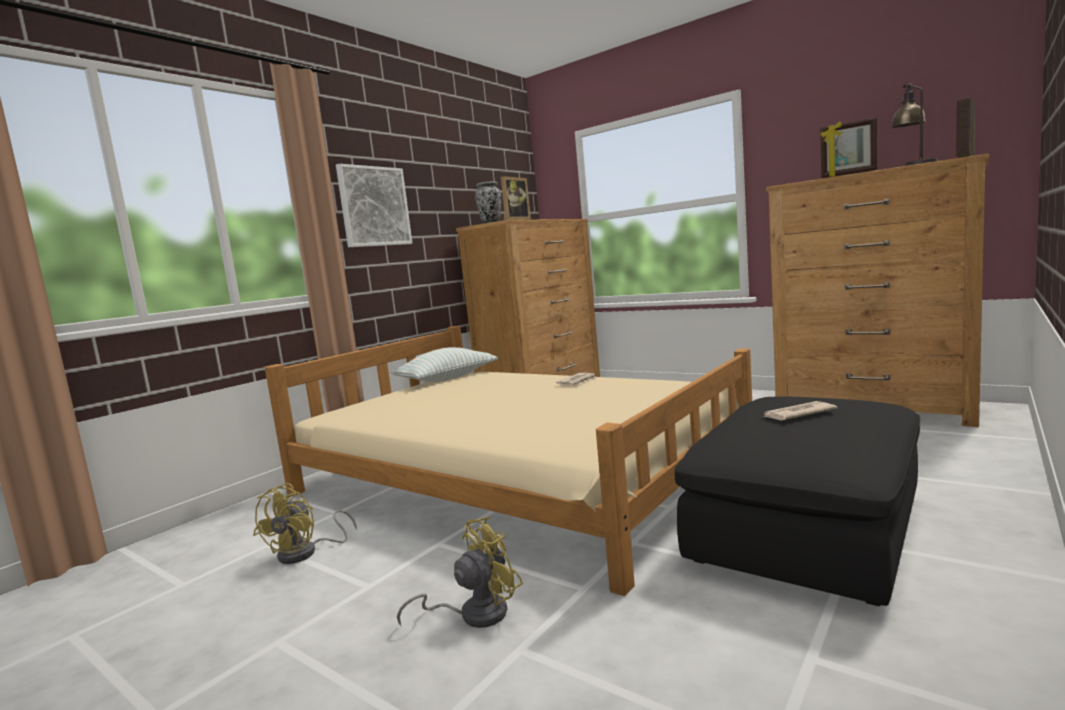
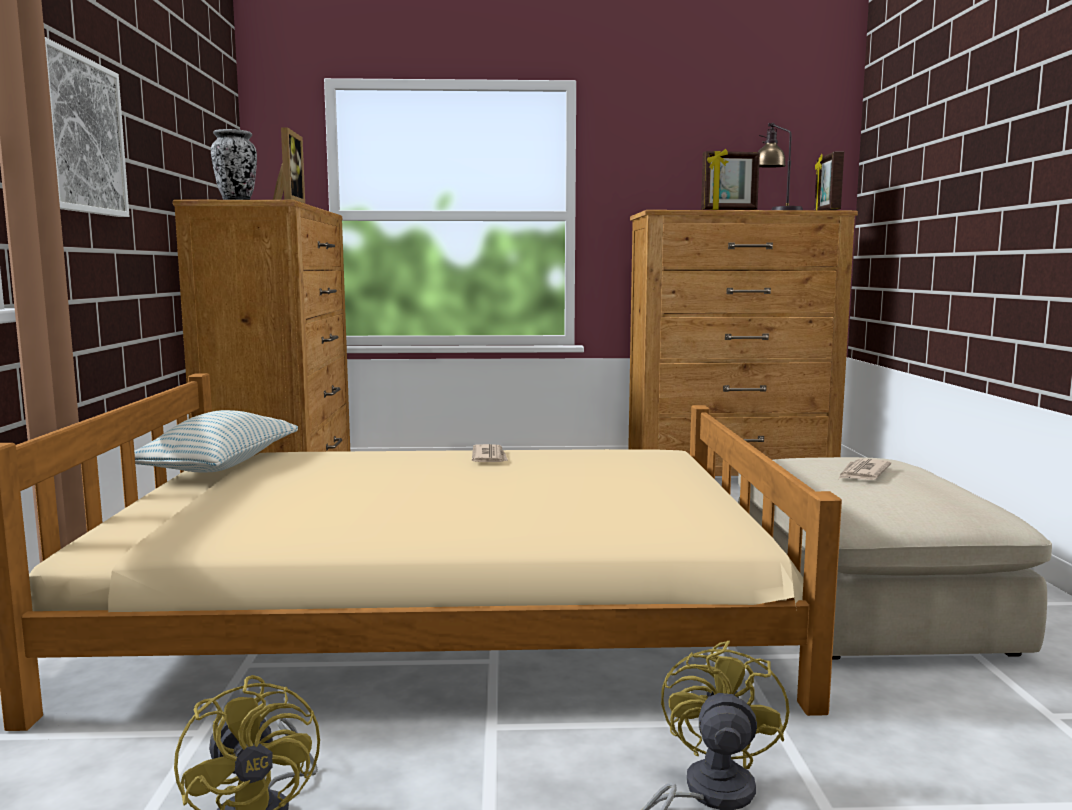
camera: 40 degrees left, 0 degrees up
(806, 528) = (862, 602): black ottoman -> beige ottoman

